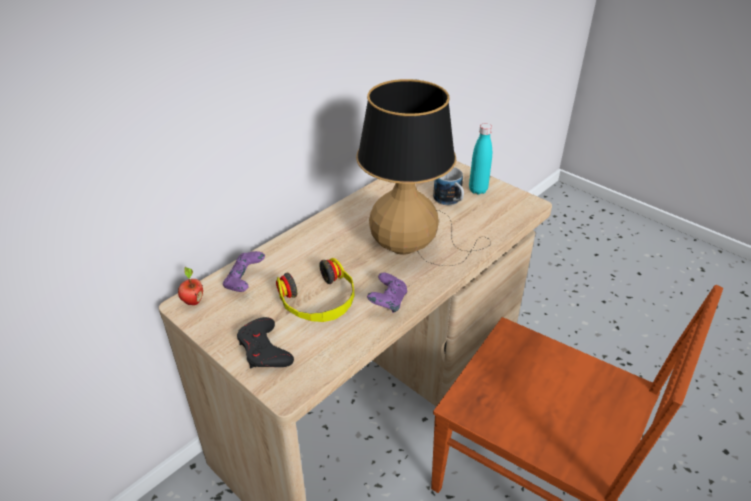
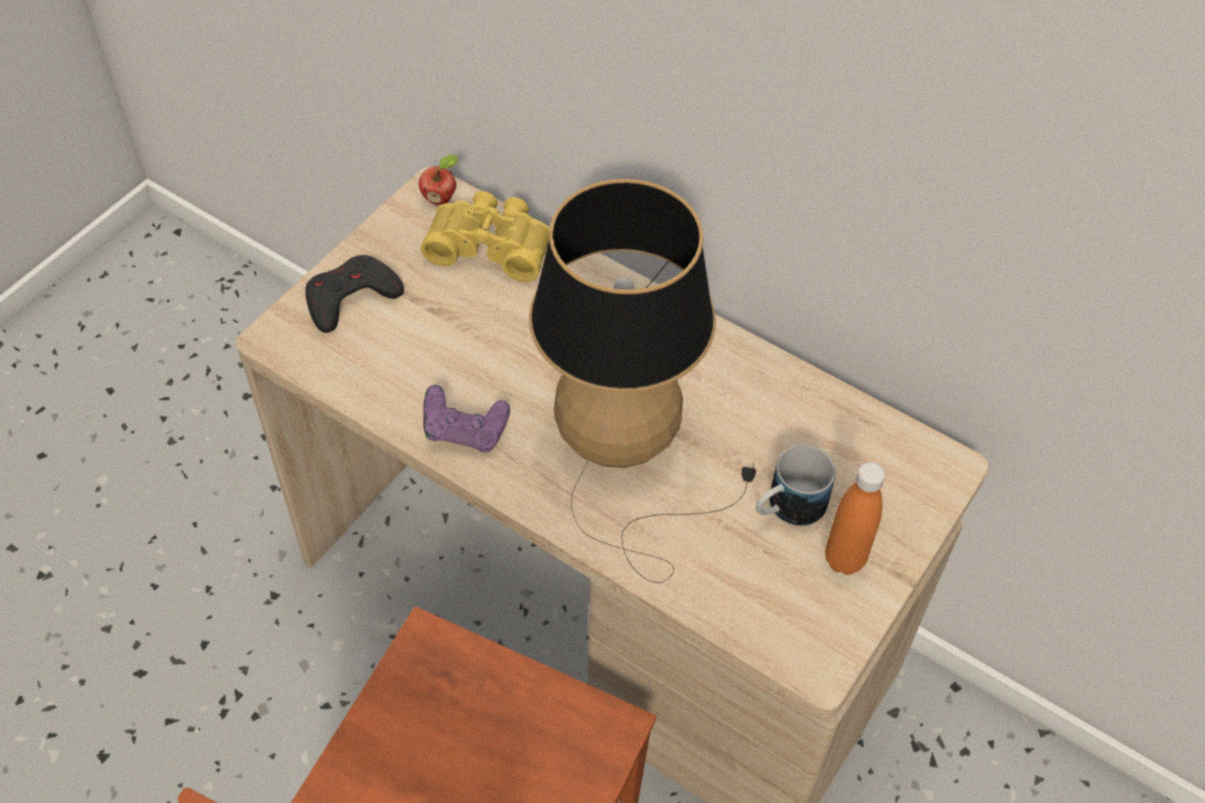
camera: 80 degrees right, 15 degrees up
(245, 281) = (491, 245): purple game controller -> yellow binoculars
(319, 301) = (458, 342): headphones -> none
(478, 190) = (844, 559): turquoise bottle -> orange bottle

